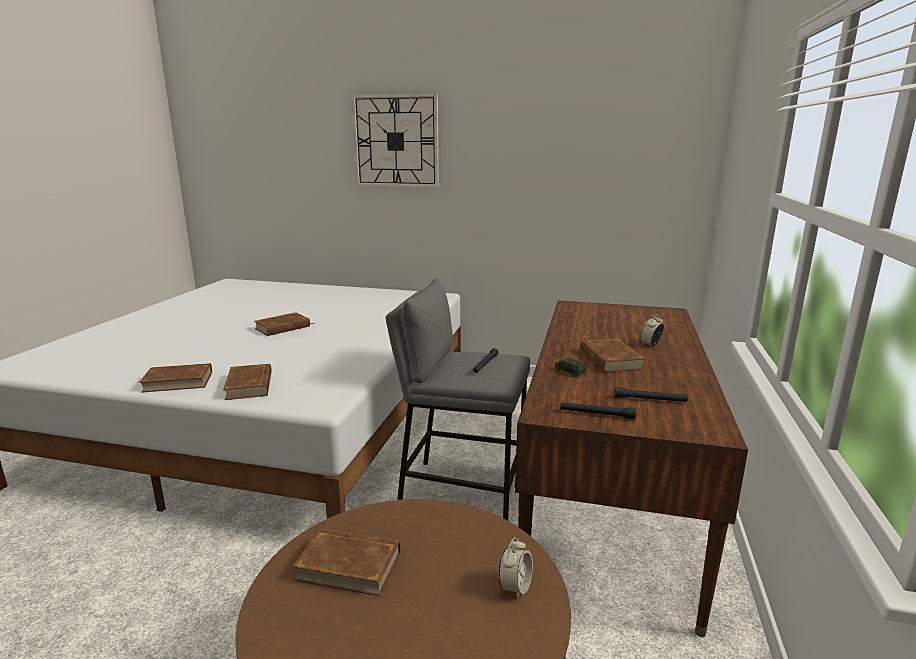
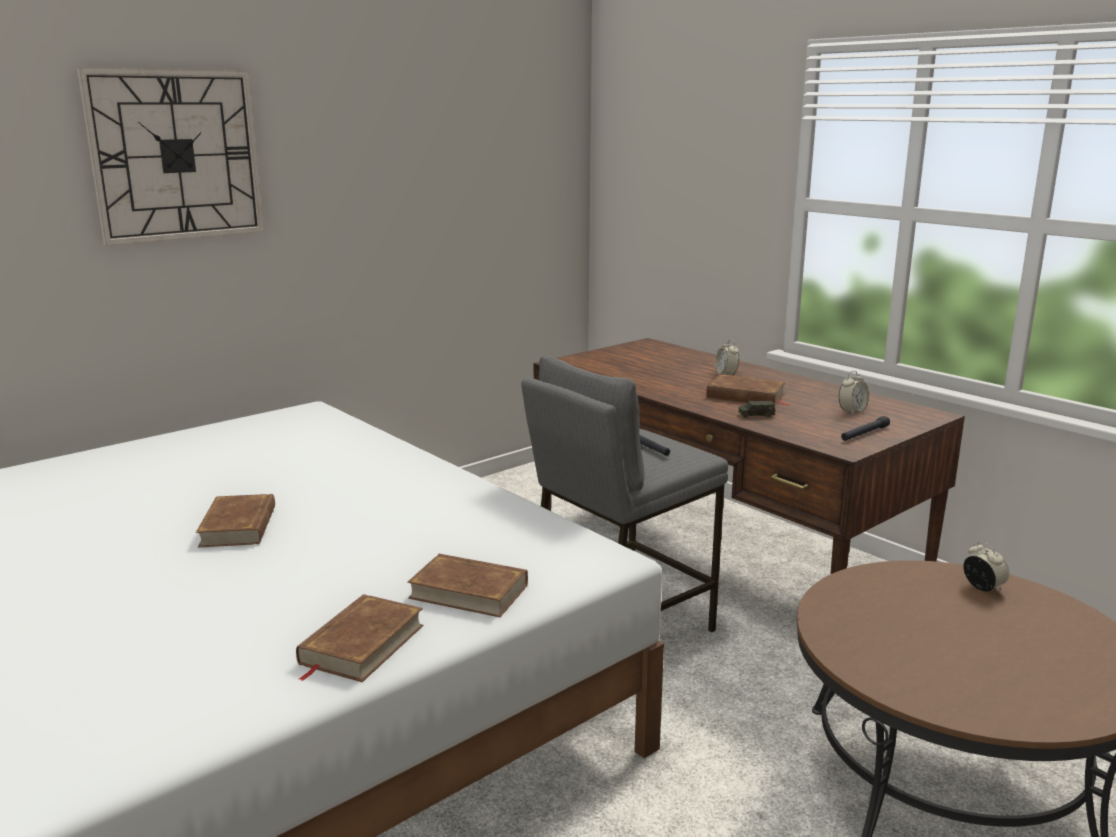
camera: 55 degrees left, 0 degrees up
(348, 566) = (906, 653): brown book -> none
(650, 400) = (852, 411): black flashlight -> alarm clock

